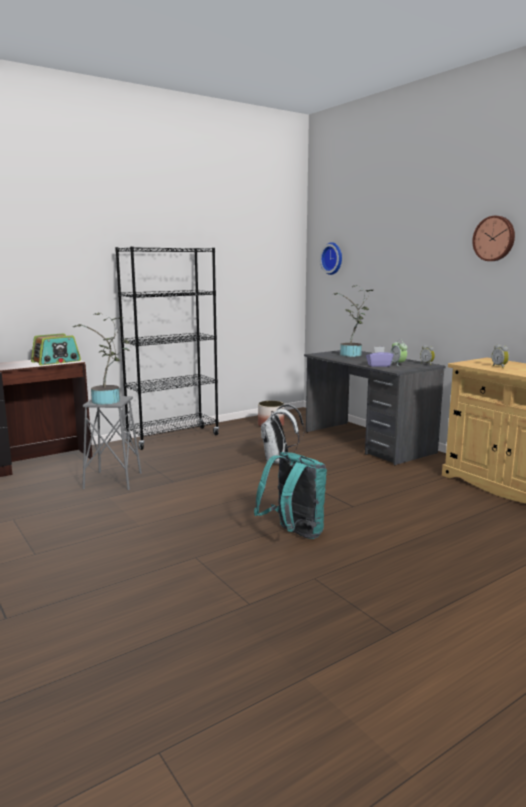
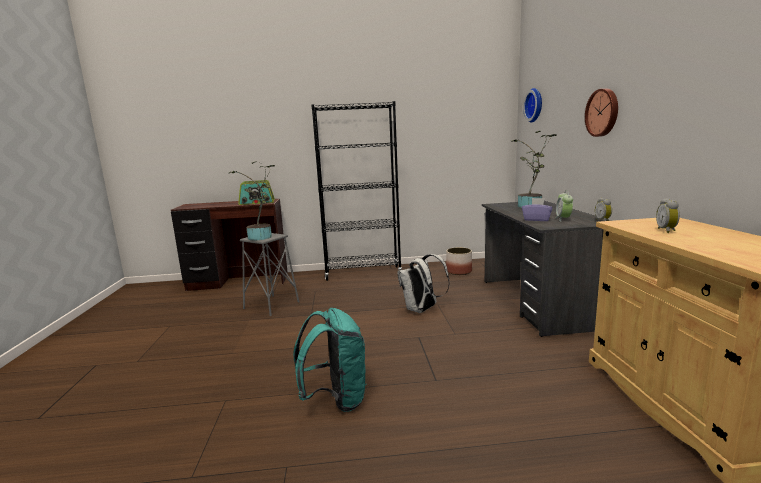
camera: 30 degrees right, 0 degrees up
(494, 238) = (692, 49): wall clock -> wall clock (603, 112)

